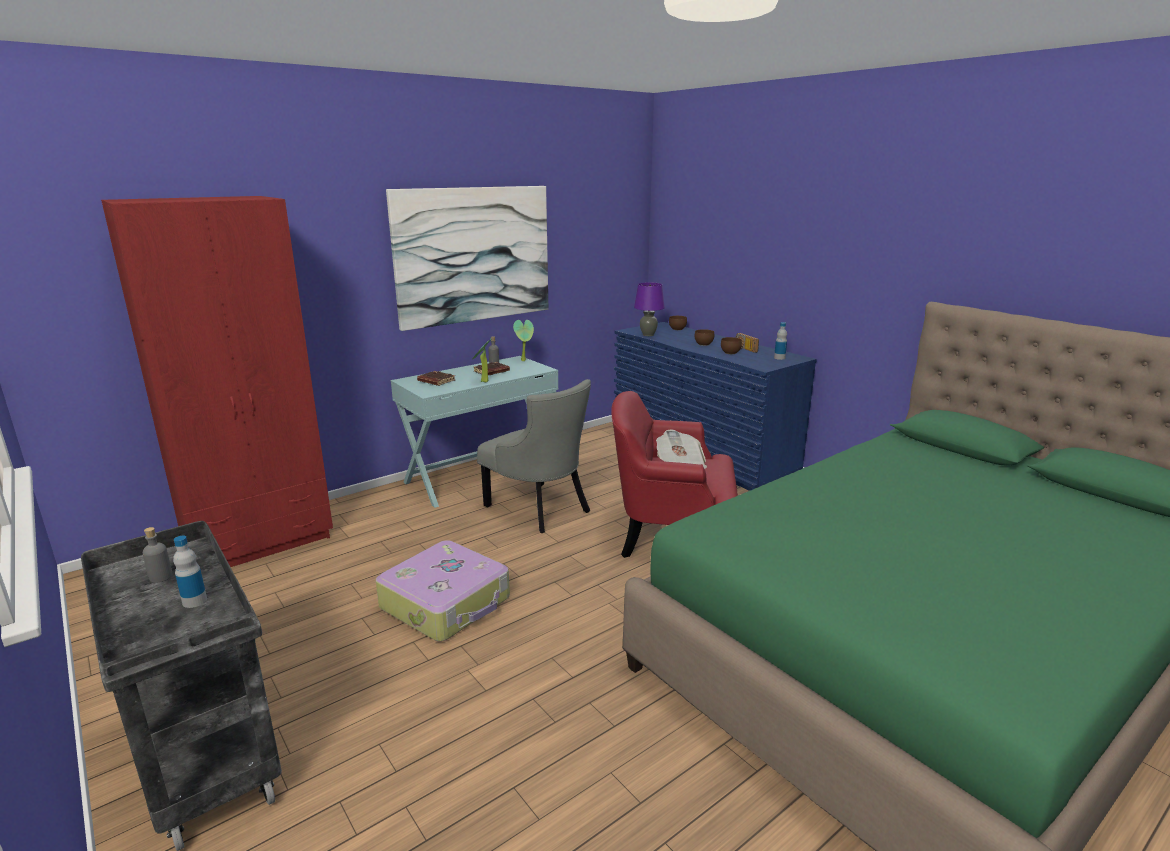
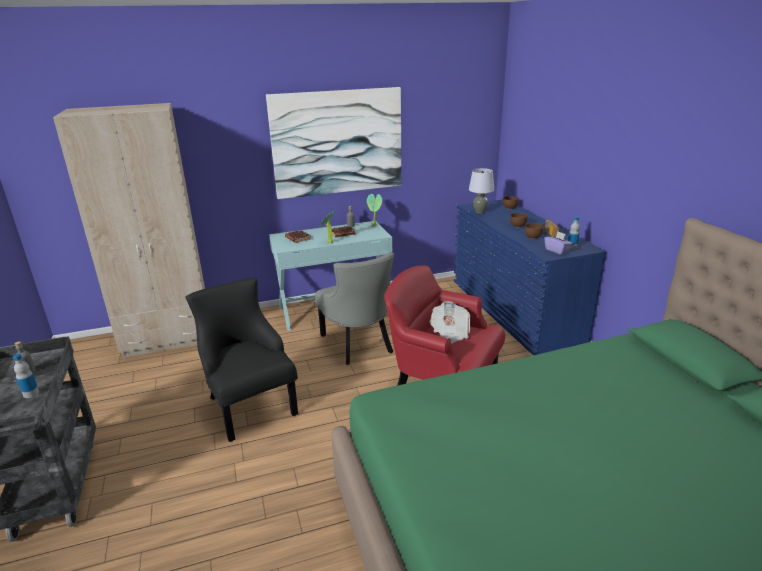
camera: 20 degrees right, 5 degrees up
(261, 541) = (169, 338): red wardrobe -> beige wardrobe
(447, 603) = (251, 408): suitcase -> black chair
(648, 335) = (479, 212): purple table lamp -> grey table lamp
(768, 362) = (557, 251): none -> purple tissue box

